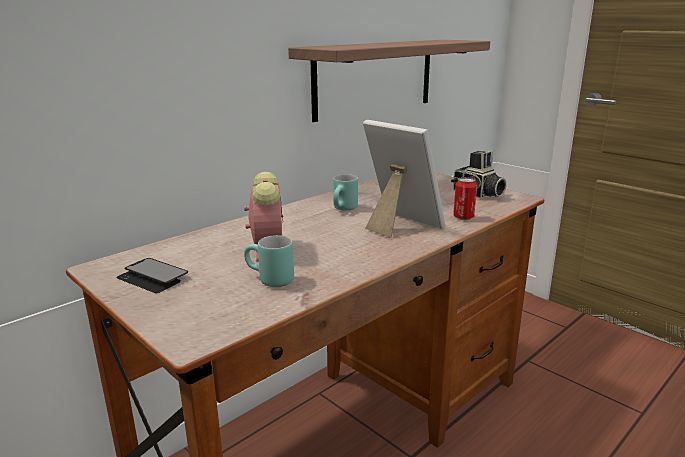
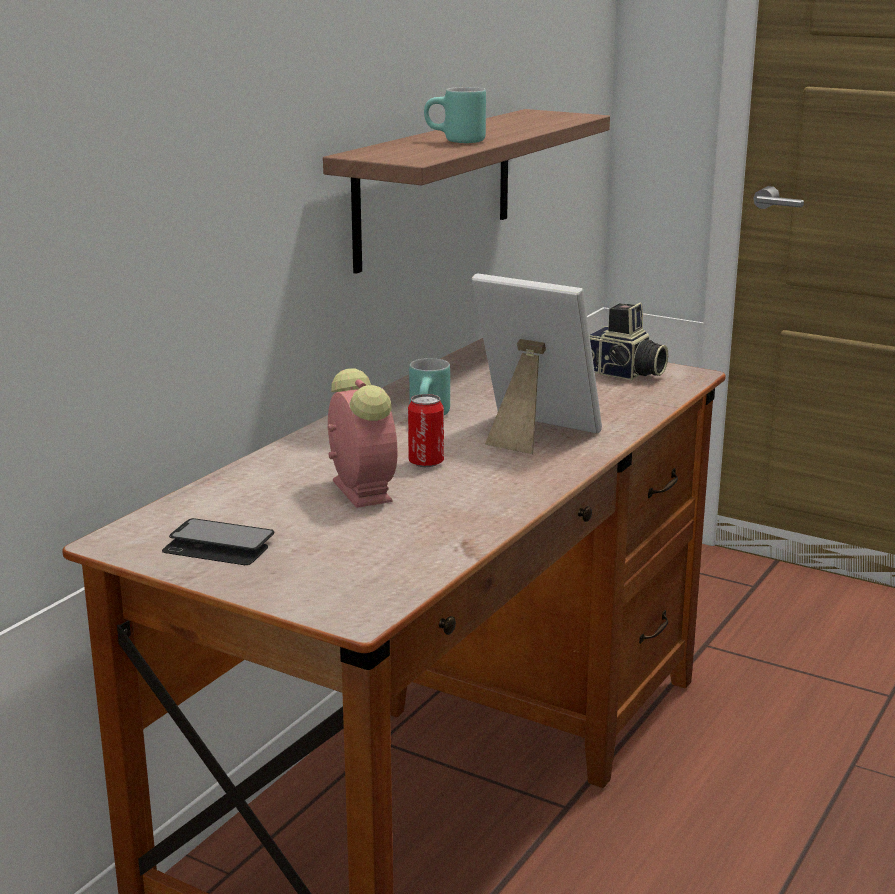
camera: 15 degrees left, 0 degrees up
(268, 281) = (398, 531): turquoise mug -> turquoise mug (455, 141)
(463, 217) = (620, 413): can -> can (426, 463)

